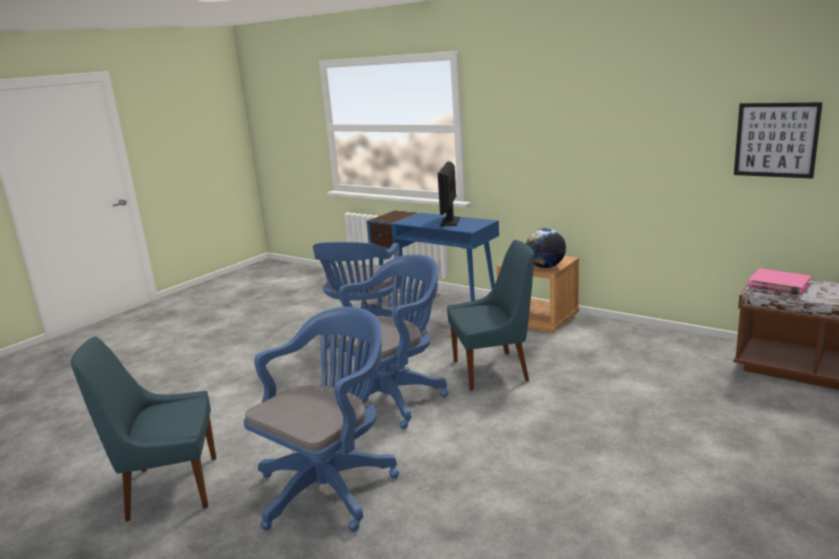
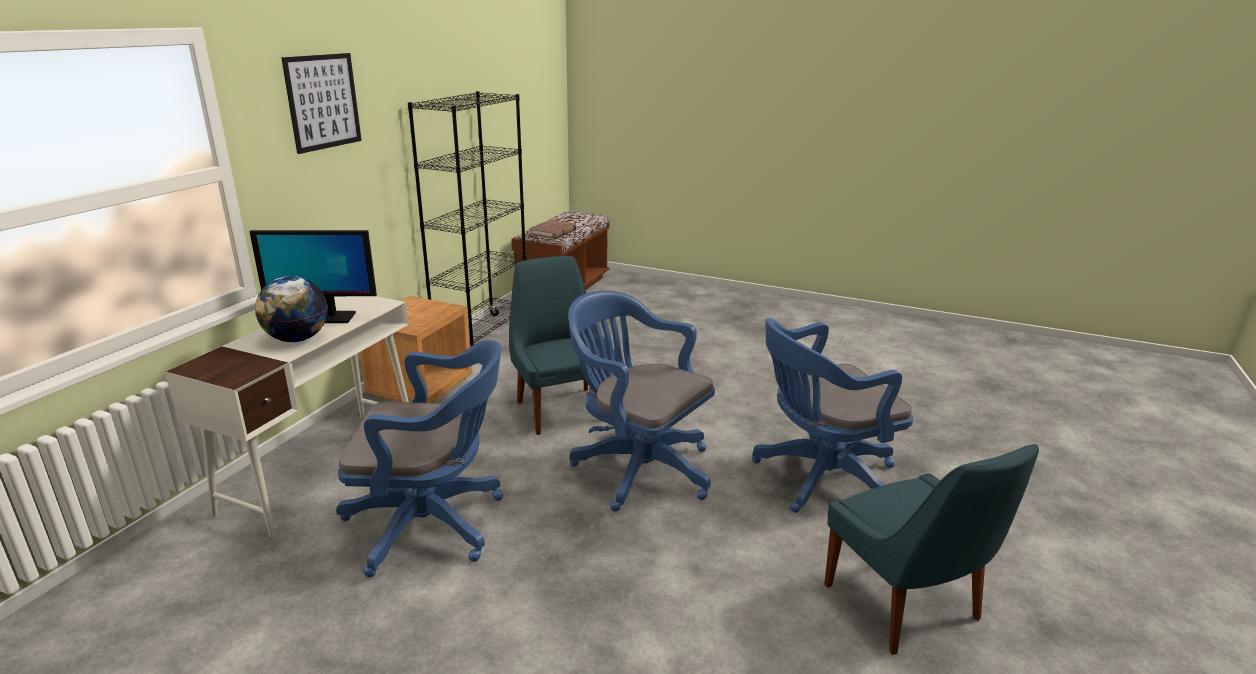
camera: 105 degrees left, 5 degrees up
(331, 486) = (819, 478): blue office chair -> blue office chair turned 45 degrees counterclockwise
(437, 305) = (324, 468): blue desk -> white desk
(545, 267) = (438, 310): globe -> globe (297, 339)
(645, 335) = (483, 336): none -> black bookcase
(776, 140) = (502, 120): picture -> picture (323, 102)
(778, 285) = (553, 232): pink book -> brown book

